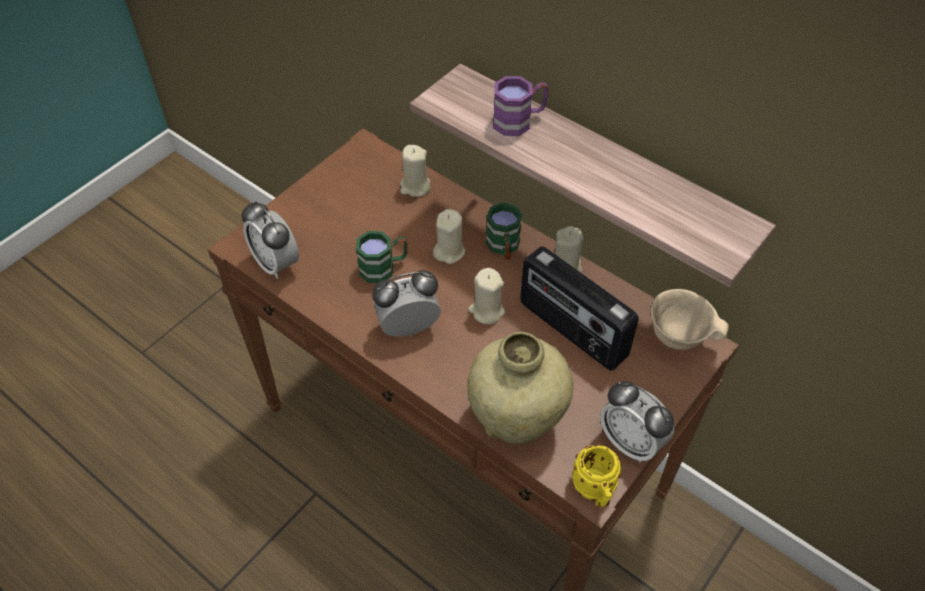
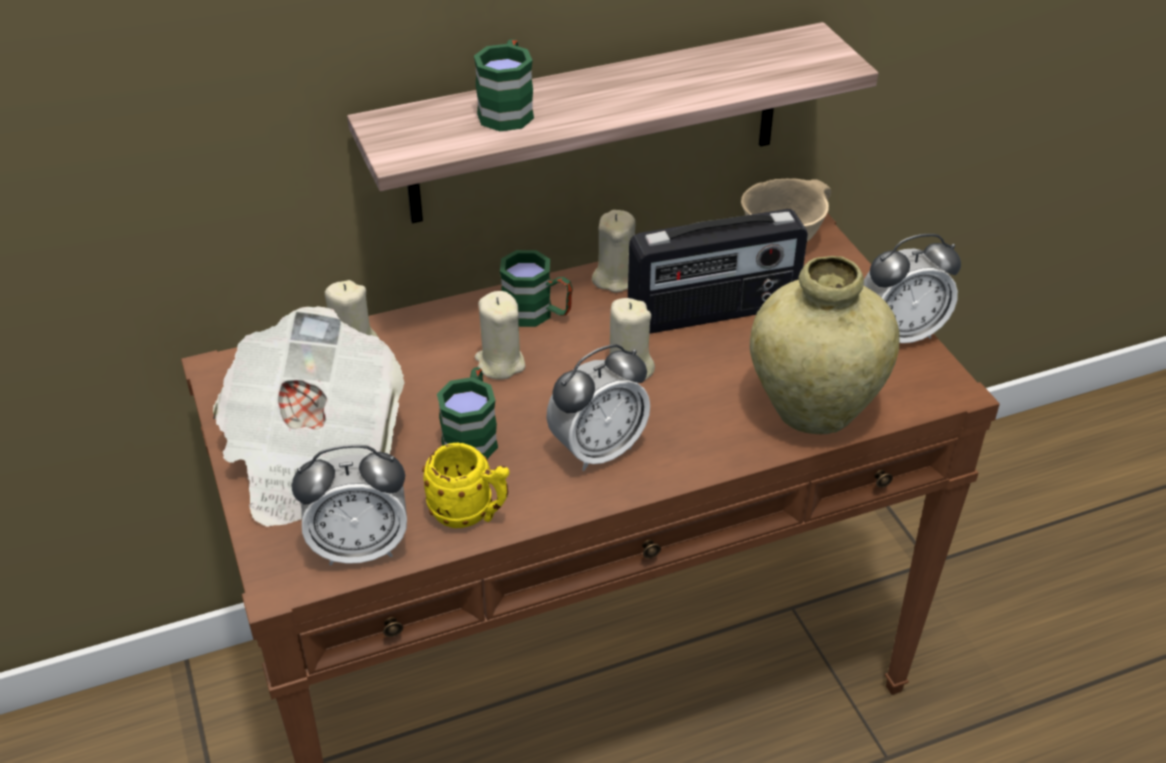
camera: 60 degrees left, 10 degrees down
(327, 212) = (313, 455): none -> newspaper
(408, 327) = (598, 450): alarm clock -> alarm clock turned 135 degrees counterclockwise
(519, 121) = (508, 109): purple mug -> green mug
(595, 492) = (950, 388): yellow mug -> yellow mug (470, 514)

